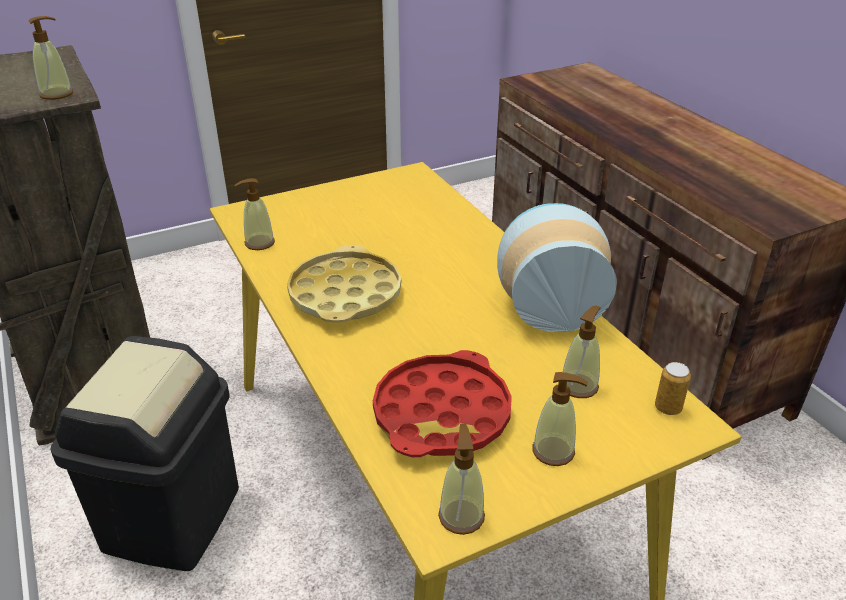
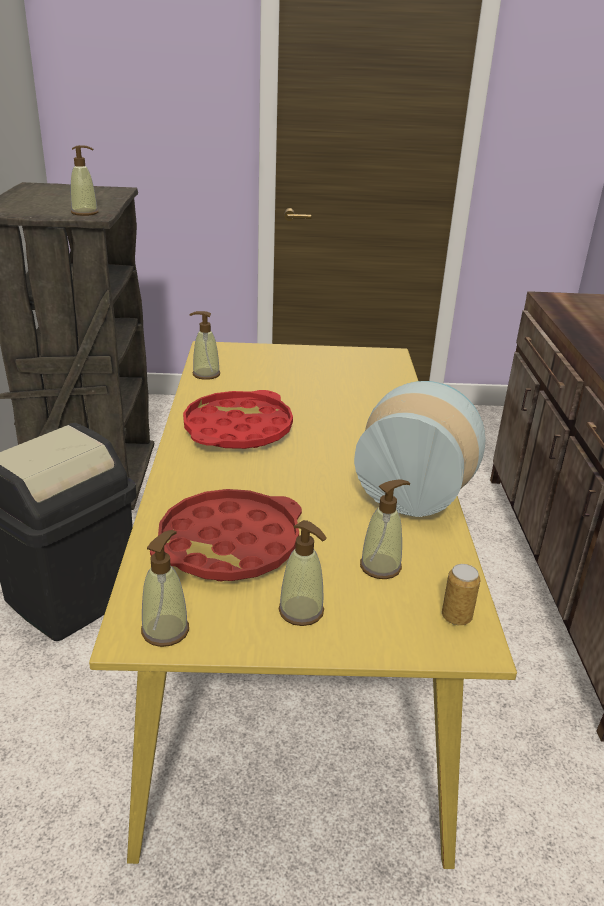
camera: 25 degrees right, 5 degrees down
(345, 294) = (238, 429): yellow tray -> red tray

